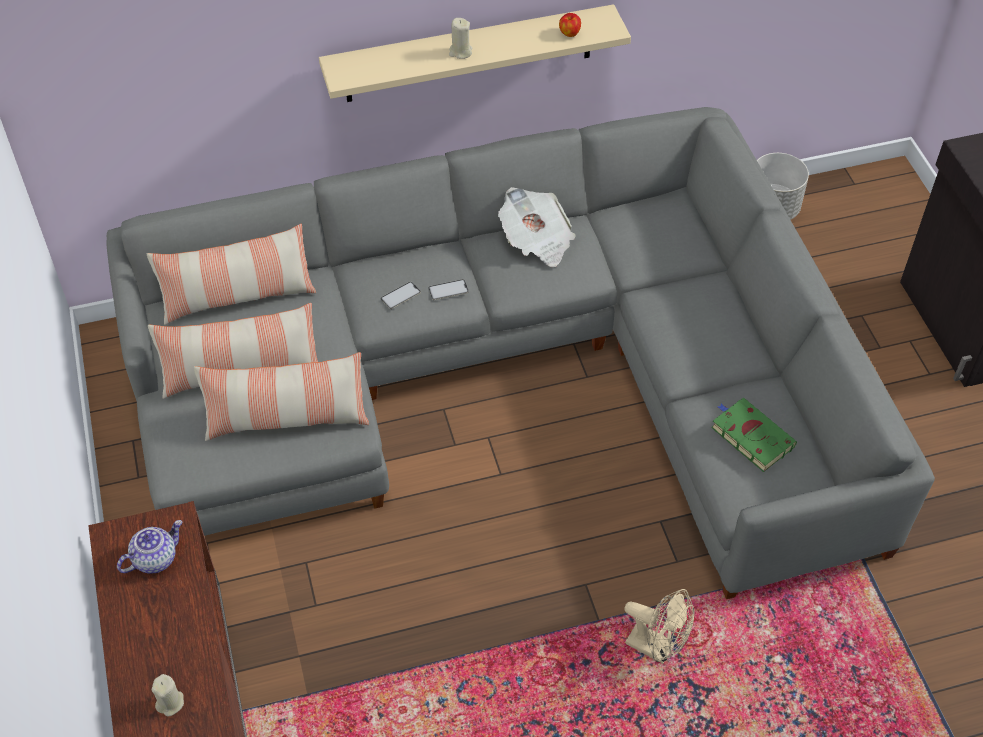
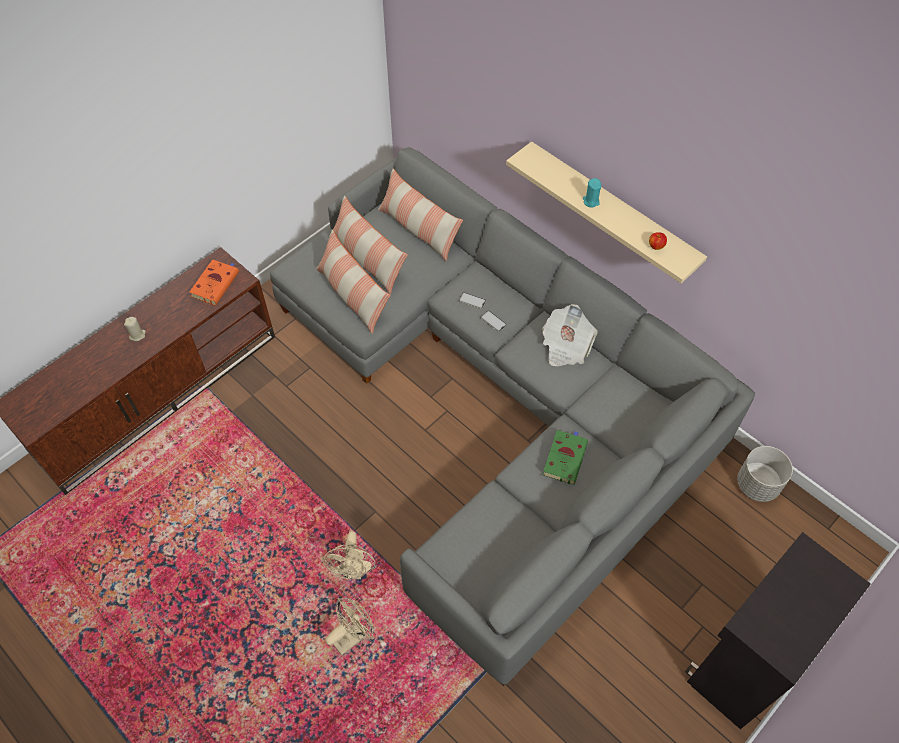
camera: 60 degrees right, 5 degrees up
(155, 558) = (216, 283): teapot -> orange book
(460, 52) = (591, 201): beige candle -> turquoise candle
(748, 689) = (352, 635): none -> beige fan
(750, 436) = (489, 535): green book -> green book (565, 457)

